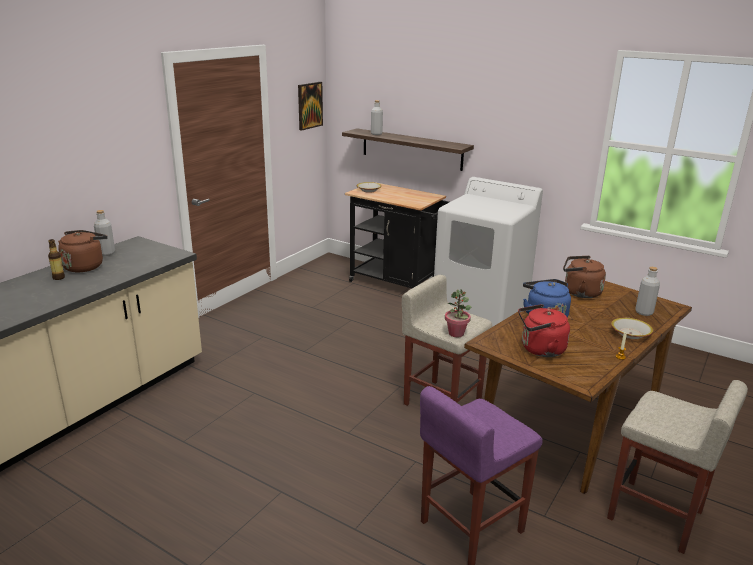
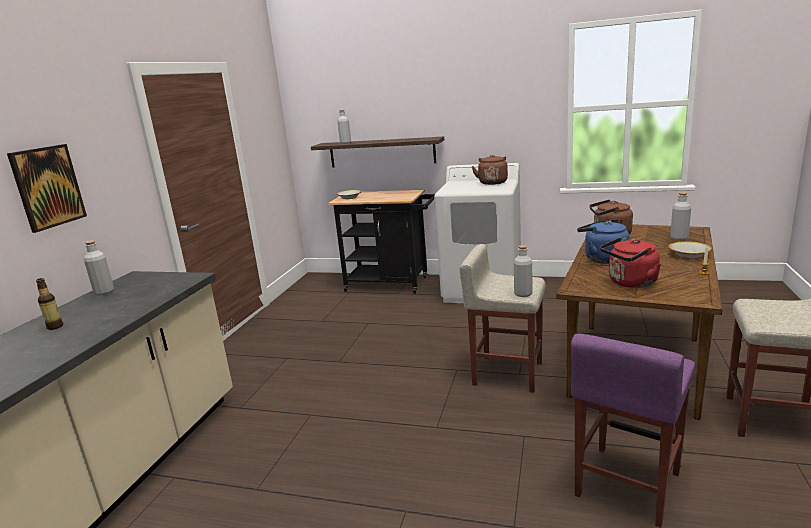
camera: 15 degrees left, 5 degrees down
(85, 266) = (84, 309): brown kettle -> brown kettle (492, 182)
(309, 105) = (272, 126): picture -> picture (47, 187)
(456, 333) = (523, 294): potted plant -> grey bottle

